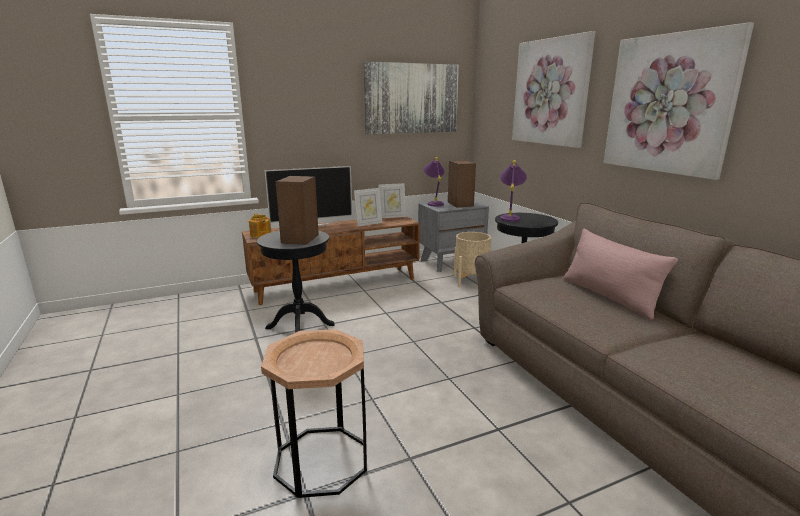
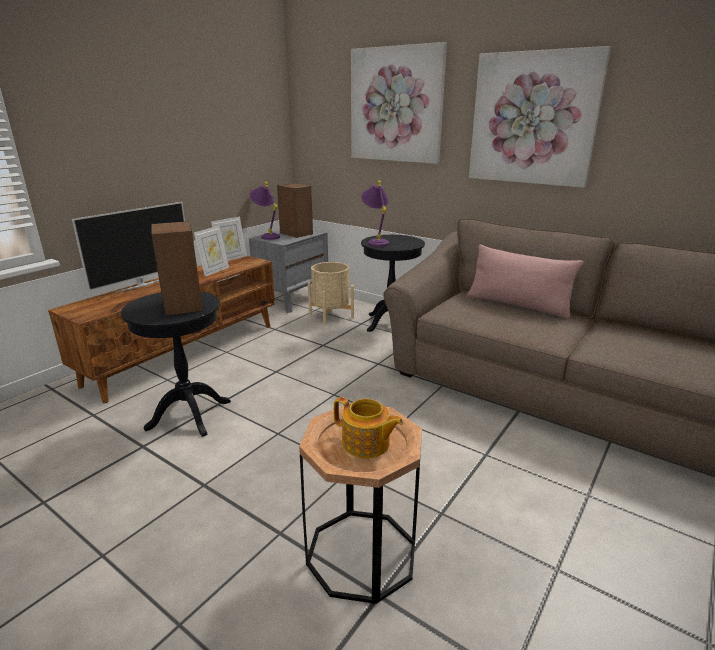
camera: 30 degrees left, 5 degrees up
(260, 234) = (85, 309): teapot -> teapot (366, 444)
(411, 98) = (227, 112): picture -> none

